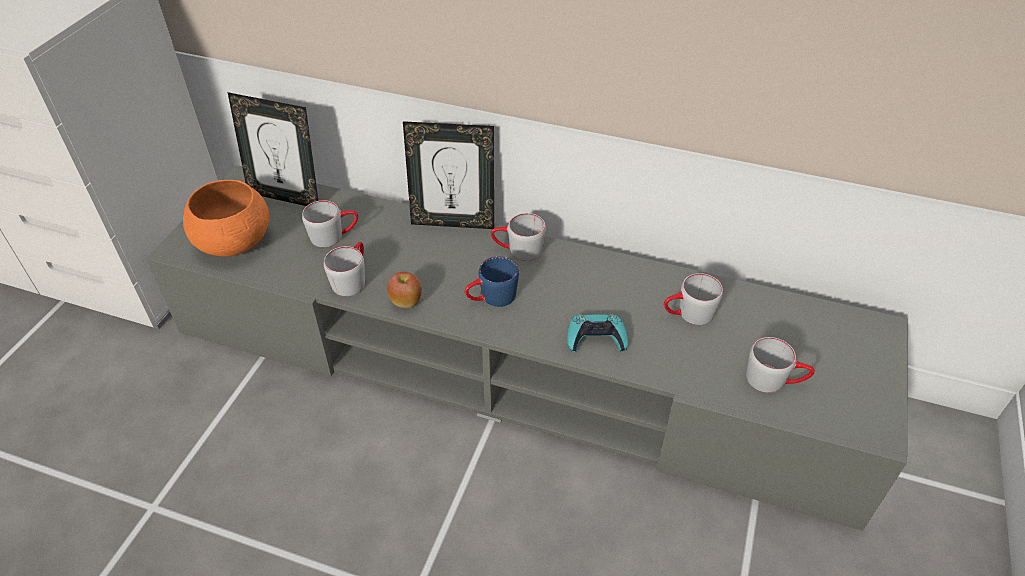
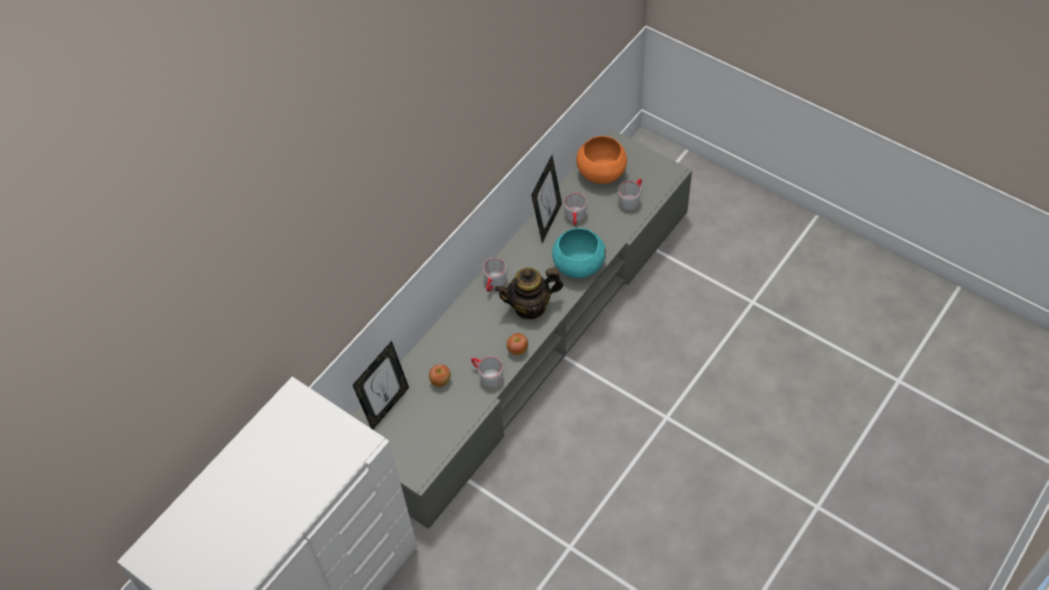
camera: 70 degrees left, 10 degrees up
(233, 243) = (425, 441): orange bowl -> orange bowl (601, 173)
(334, 235) = (441, 381): grey mug -> apple
(453, 222) = (453, 312): picture frame -> picture frame (547, 222)
(491, 298) = (530, 306): blue mug -> teapot
(596, 338) = (578, 265): turquoise game controller -> turquoise bowl

